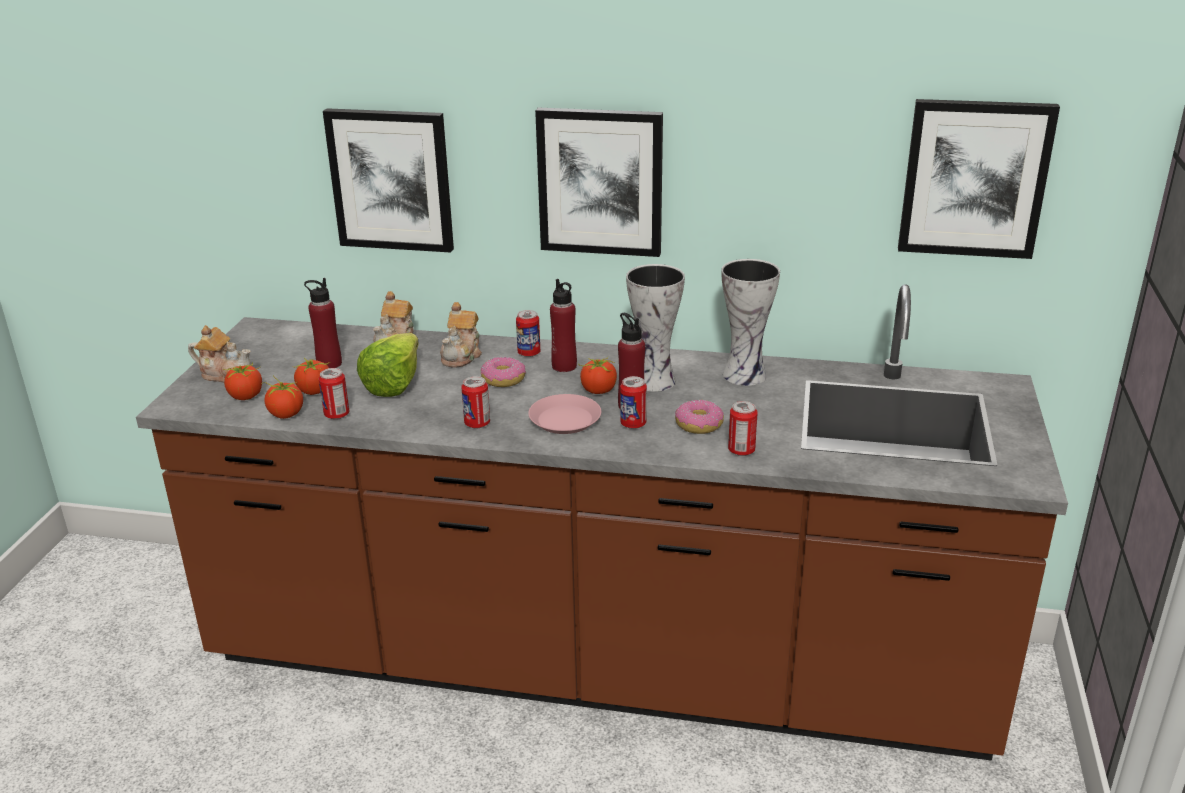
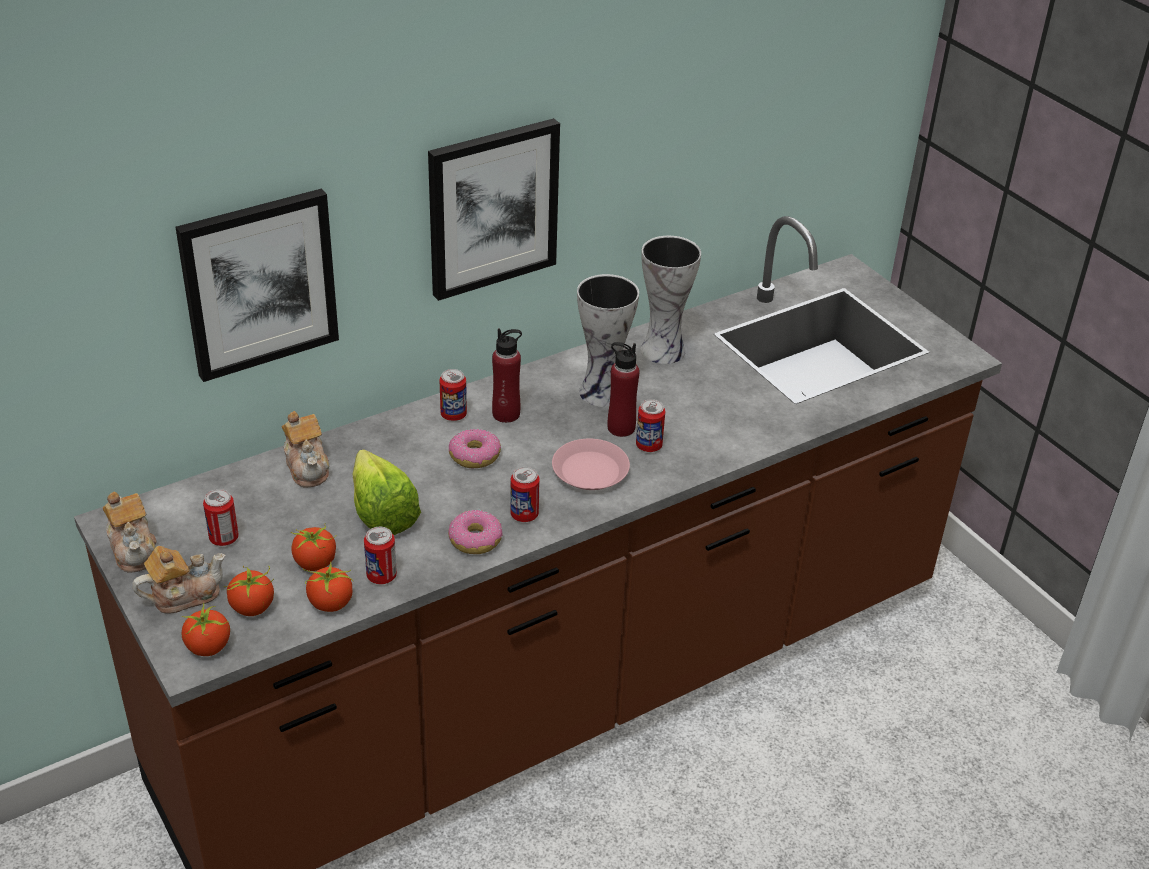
camera: 45 degrees left, 10 degrees up
(329, 364) = (276, 524): red bottle -> none
(462, 355) = (395, 448): teapot -> teapot (134, 549)
(598, 391) = (573, 426): tomato -> tomato (208, 647)
(699, 425) = (697, 420): donut -> donut (475, 540)
(741, 451) = (760, 429): can -> can (224, 538)
(974, 178) = (809, 99): picture -> none

